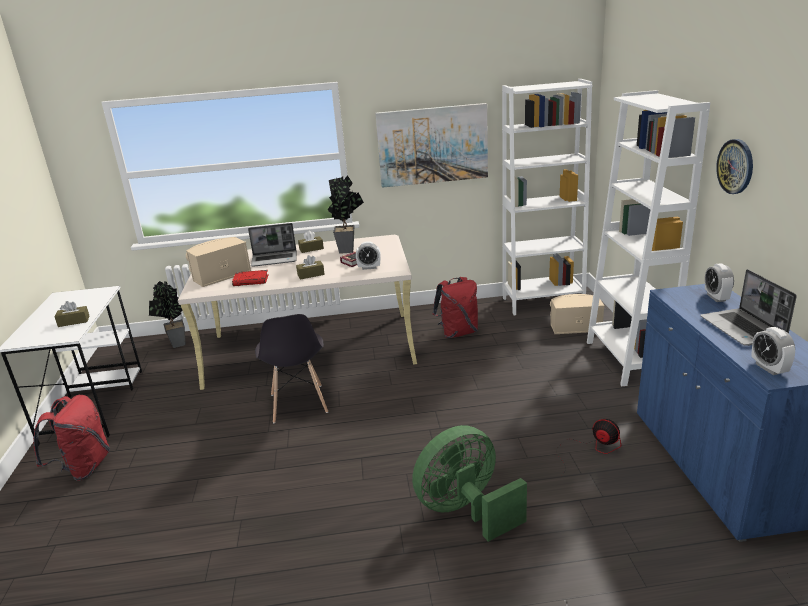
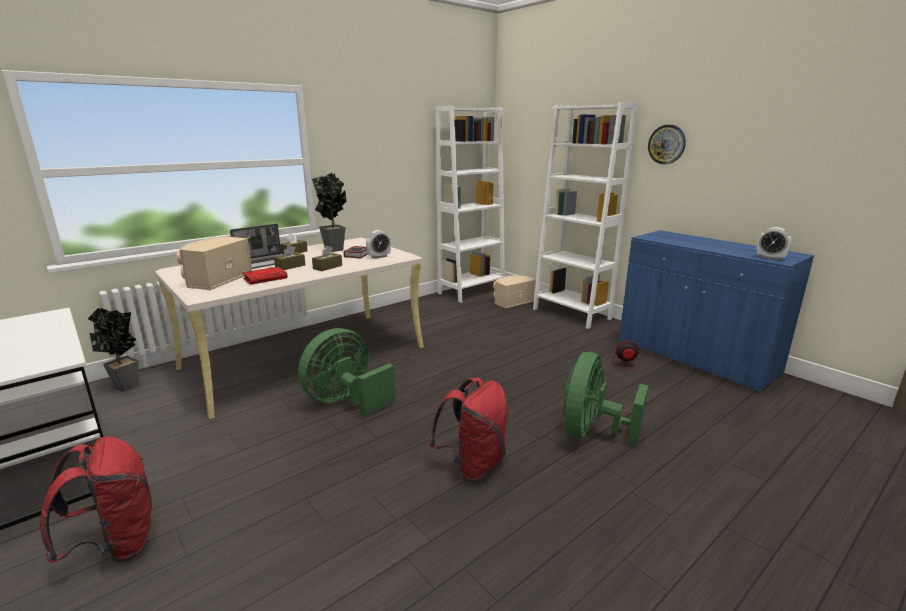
camera: 35 degrees left, 5 degrees down
(74, 321) = (43, 347): brown tissue box -> brown tissue box (290, 266)
(298, 404) = (346, 401): grey chair -> green fan
(432, 145) = (384, 156): picture -> none
(458, 332) = (431, 320): red backpack -> red backpack (473, 465)
(716, 297) = (675, 236): alarm clock -> none
(743, 329) = (719, 245): laptop -> none

